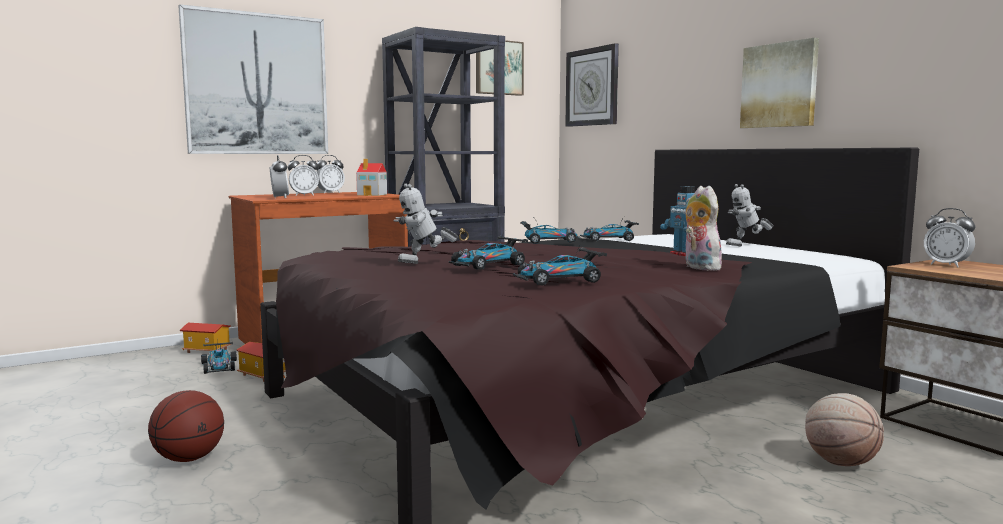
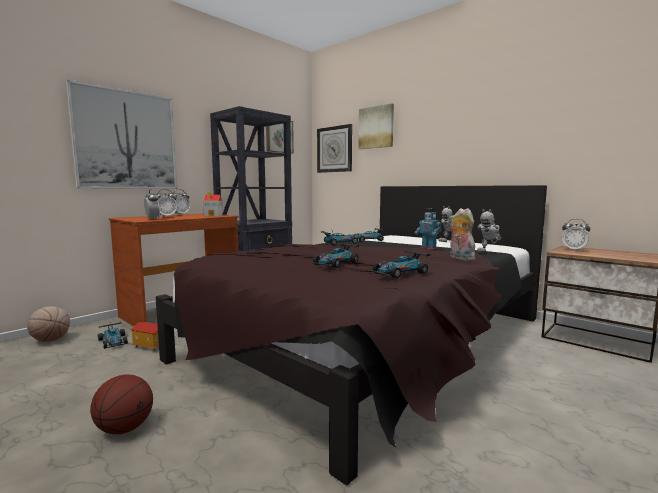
camera: 15 degrees left, 0 degrees up
(206, 351) = (97, 329): toy house -> none
(424, 263) = (289, 264): toy robot -> toy robot (488, 252)
(779, 85) = (458, 150): picture -> picture (376, 127)
(841, 462) = (549, 370): basketball -> basketball (51, 340)

